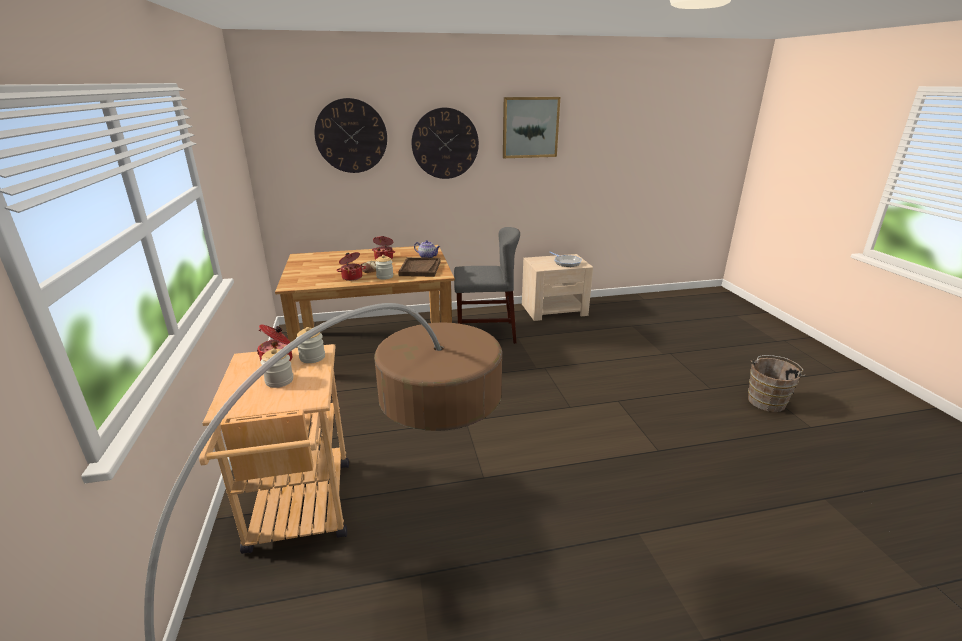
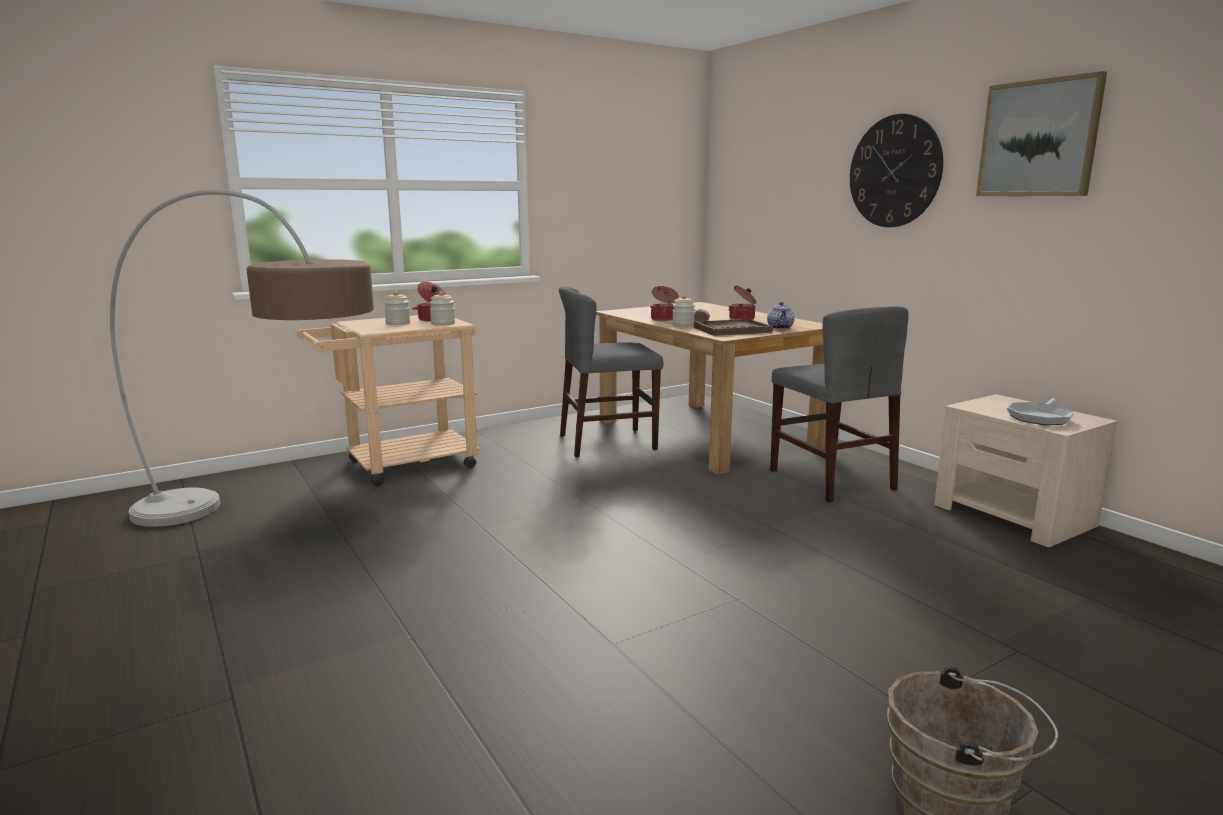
camera: 70 degrees right, 10 degrees down
(351, 136) = (790, 162): wall clock -> none
(352, 387) = (607, 442): none -> grey chair

